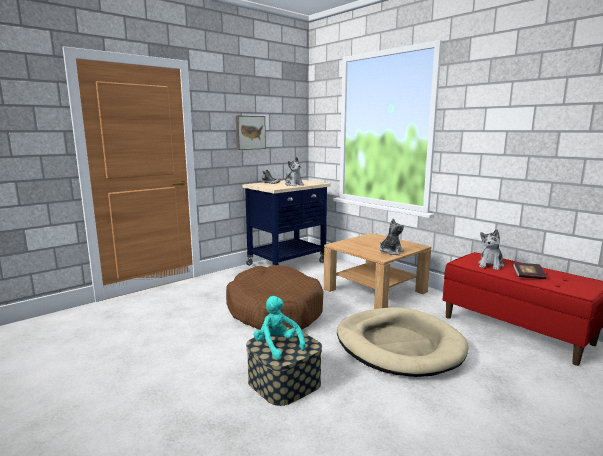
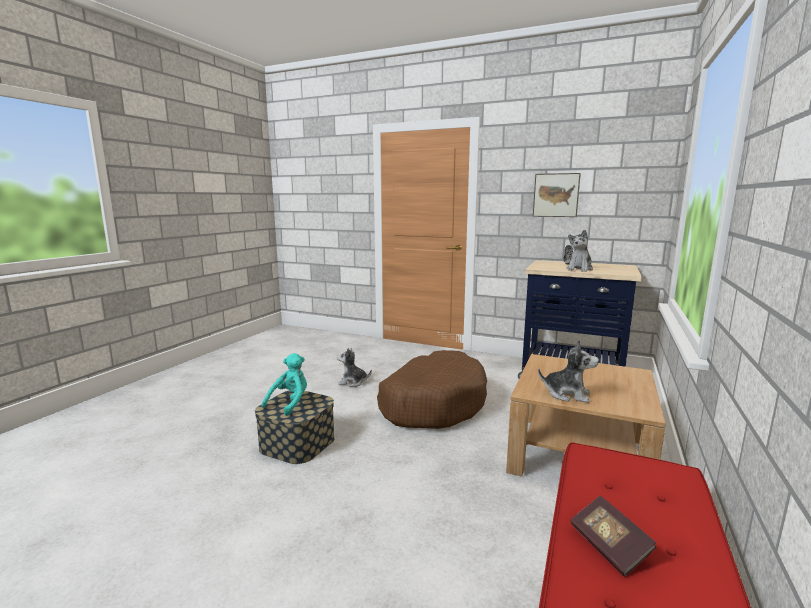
camera: 65 degrees right, 0 degrees up
(398, 345) = (420, 503): beige dog bed -> none
(491, 265) = (627, 491): plush toy -> plush toy (353, 382)

